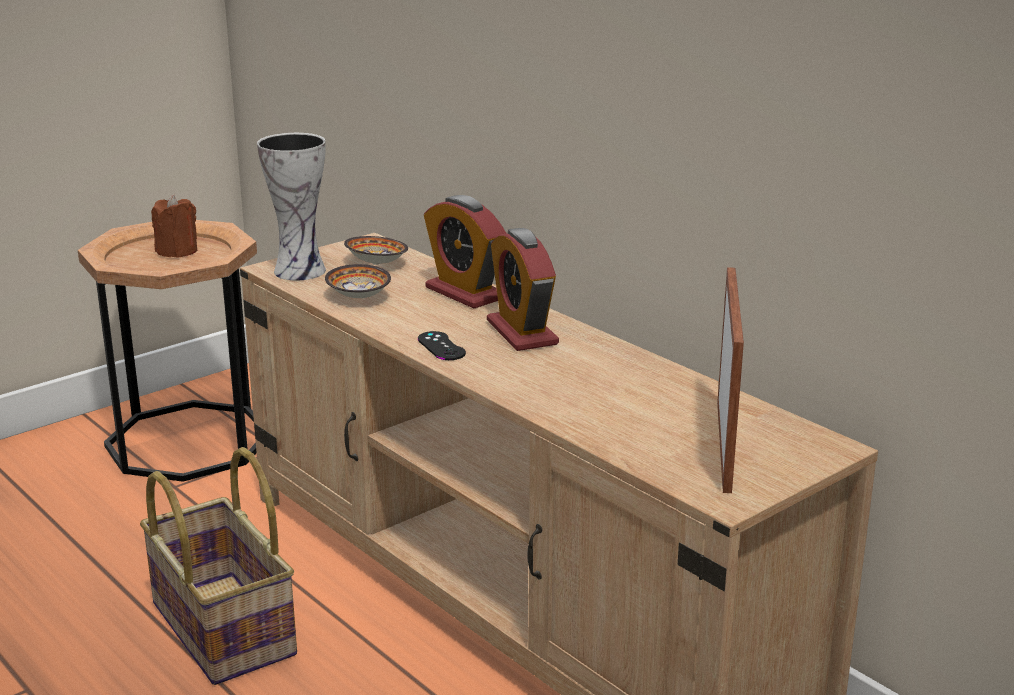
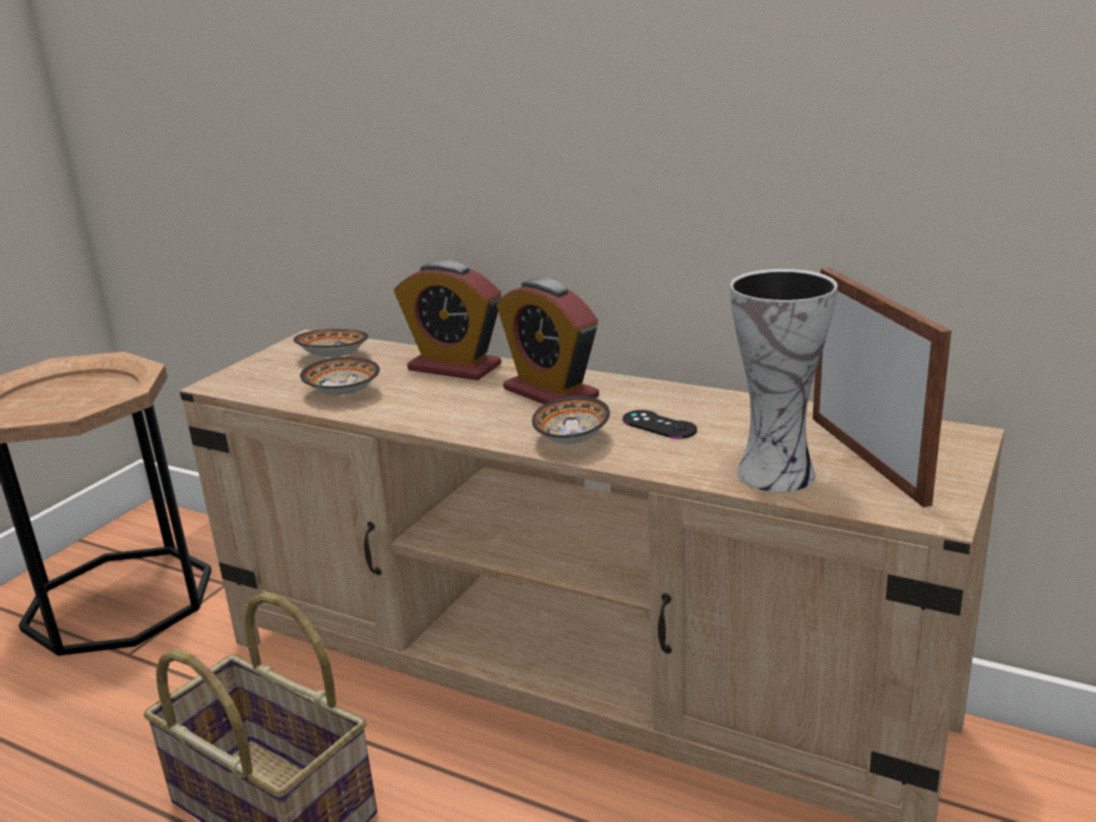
camera: 20 degrees left, 0 degrees up
(177, 251) = (72, 392): brown candle -> none
(301, 270) = (255, 379): vase -> vase (775, 471)
(441, 346) = (480, 424): black game controller -> black game controller (659, 425)
(501, 375) = (572, 440): none -> bowl

